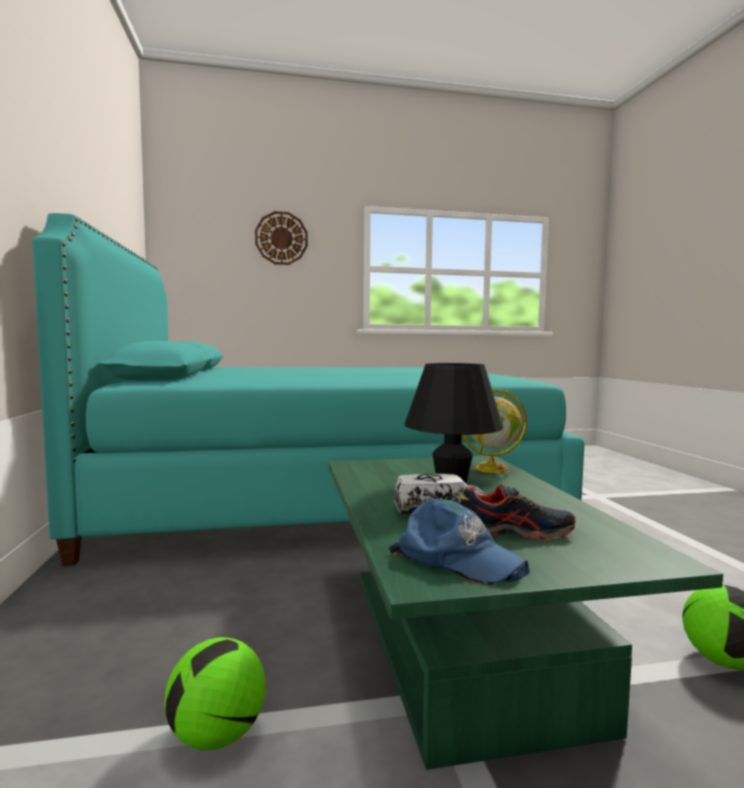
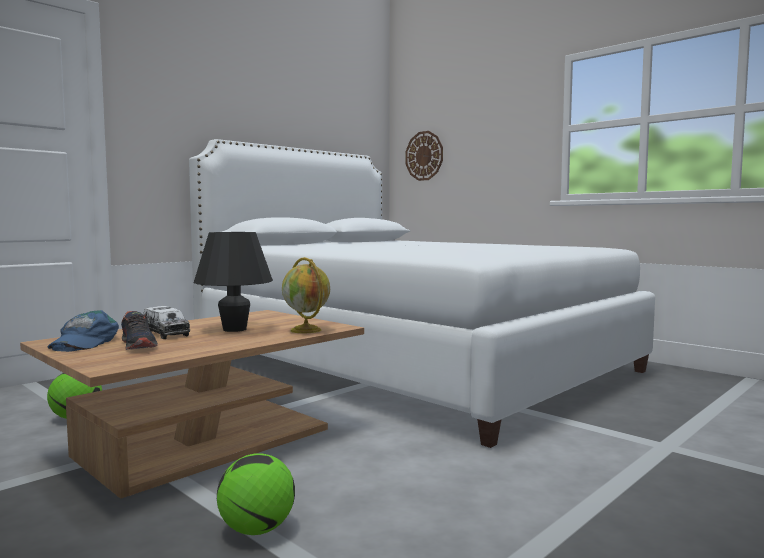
camera: 55 degrees right, 0 degrees up
(281, 238) = (483, 111): wall clock -> wall clock (424, 156)
(323, 493) = (410, 363): turquoise bed -> white bed
(459, 638) = (206, 442): green coffee table -> brown coffee table

